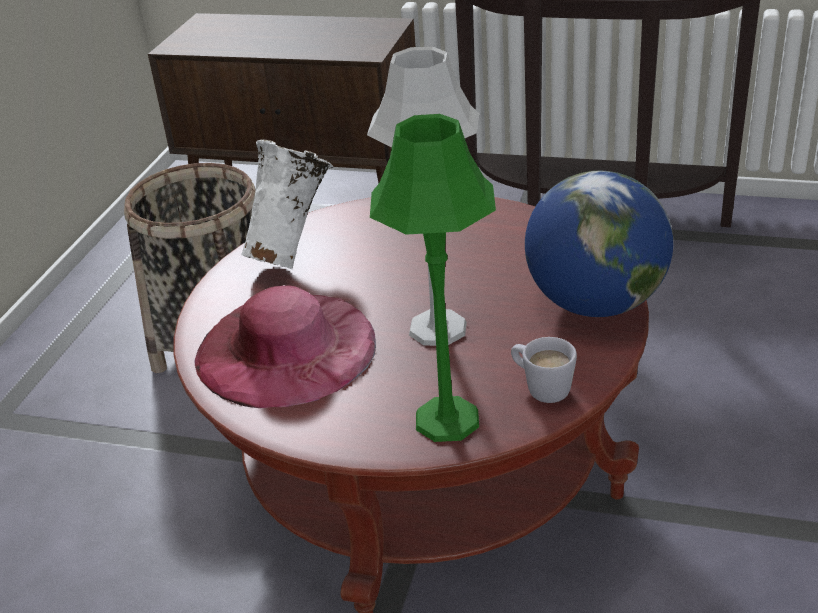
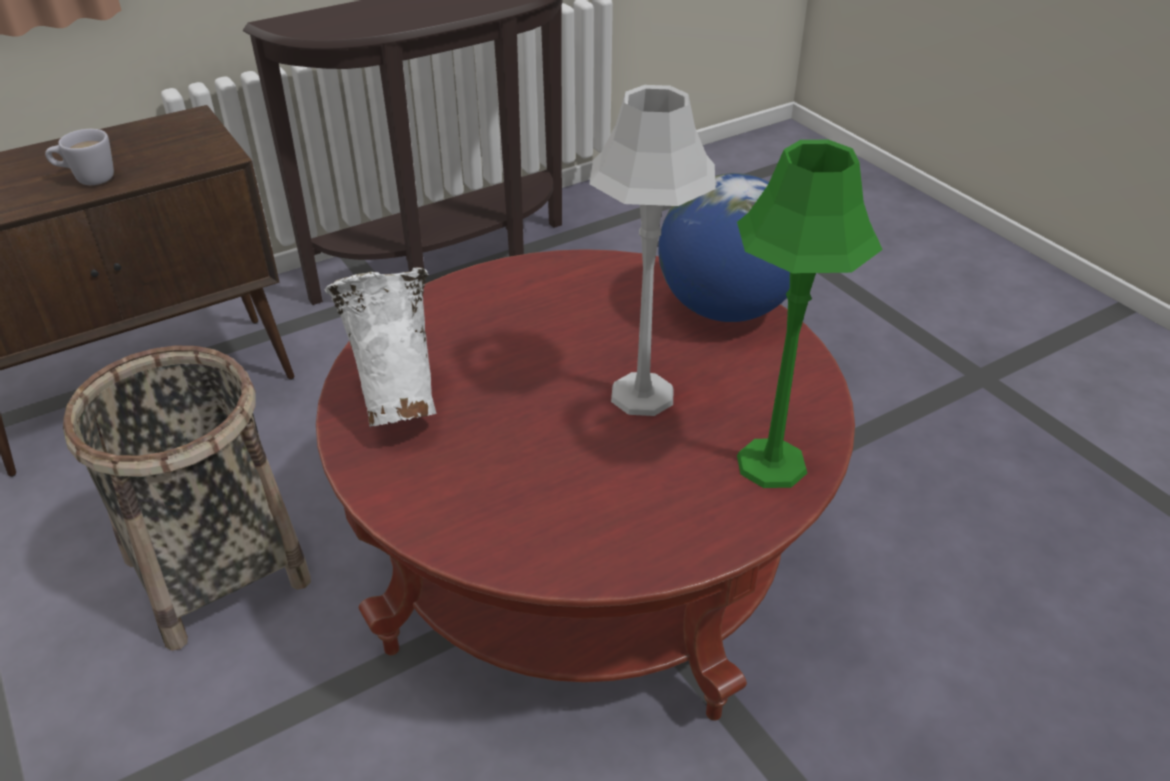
camera: 50 degrees left, 5 degrees up
(286, 349) = (540, 492): pink hat -> none
(541, 388) = (794, 396): white mug -> white mug (87, 179)

